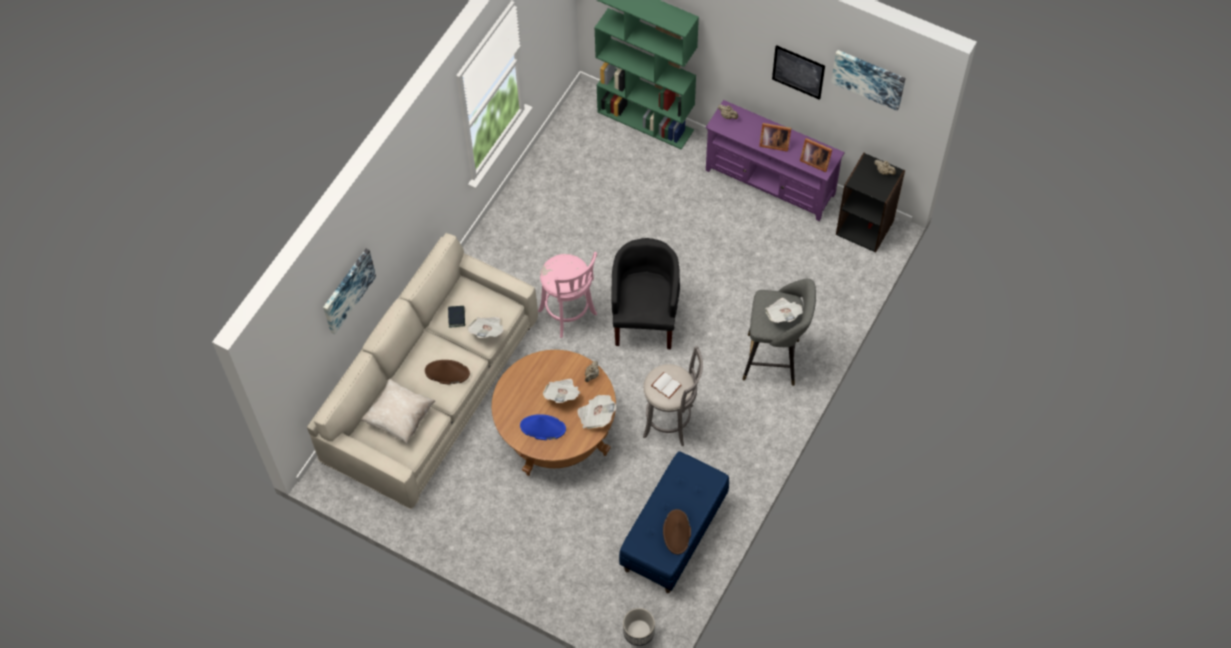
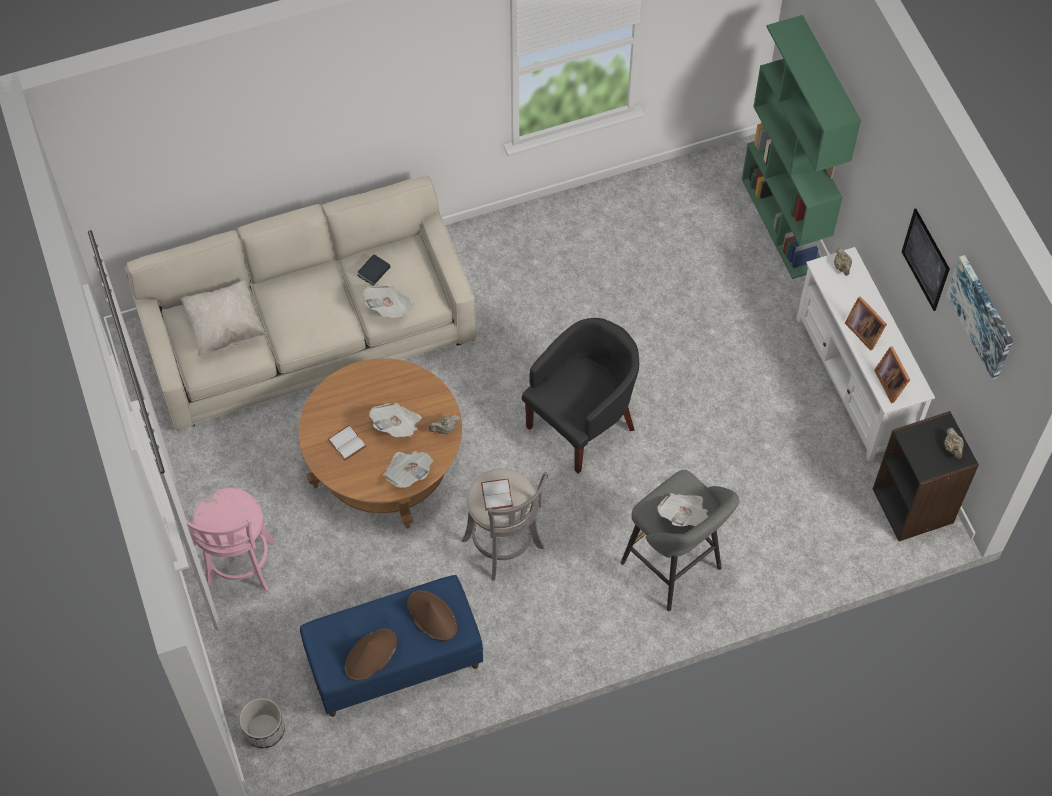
camera: 40 degrees right, 0 degrees up
(347, 290) = (238, 147): picture -> none
(447, 372) = (311, 318): brown hat -> brown hat (431, 616)
(542, 428) = (346, 443): blue hat -> white book
(569, 315) = (511, 361): pink stool -> pink stool (240, 567)
(770, 182) = (854, 382): purple tv stand -> white tv stand

